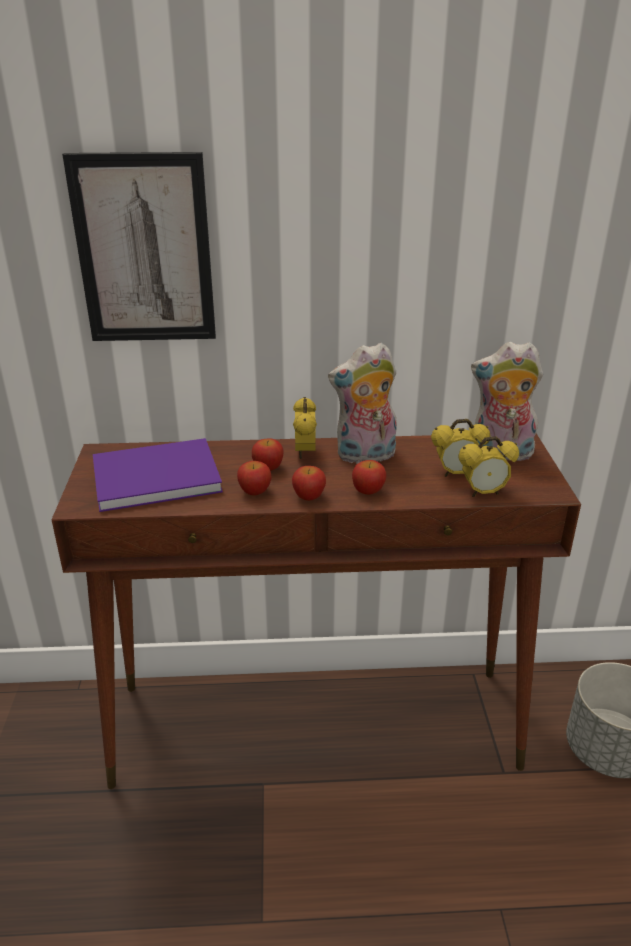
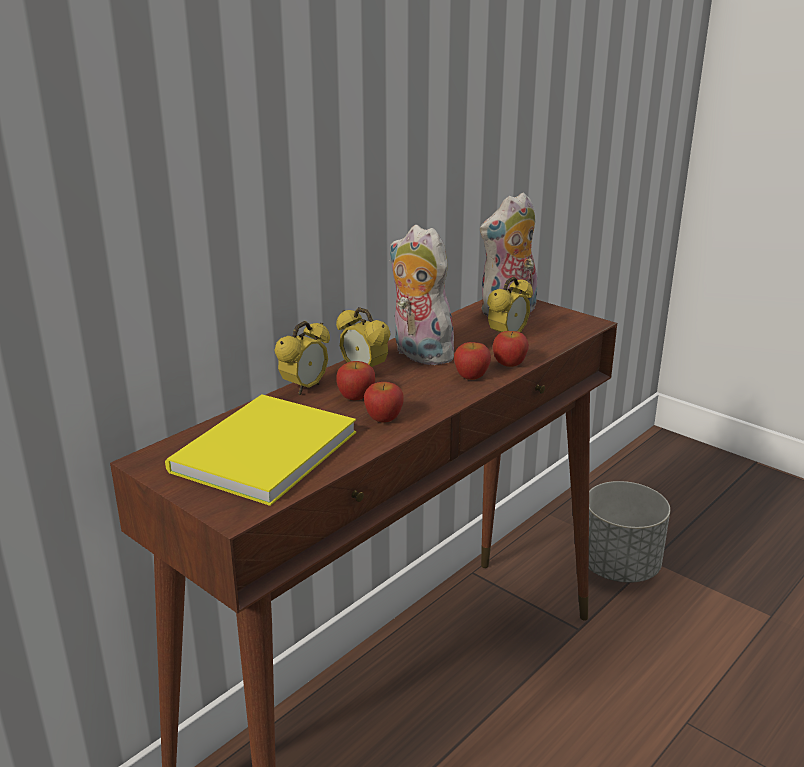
camera: 45 degrees left, 5 degrees down
(144, 251) = (158, 170): picture -> none
(152, 476) = (258, 453): purple book -> yellow book
(309, 497) = (436, 401): apple -> apple (509, 364)
(365, 456) = (418, 354): plush toy -> plush toy turned 105 degrees clockwise
(483, 493) = (550, 342): alarm clock -> alarm clock (305, 388)

